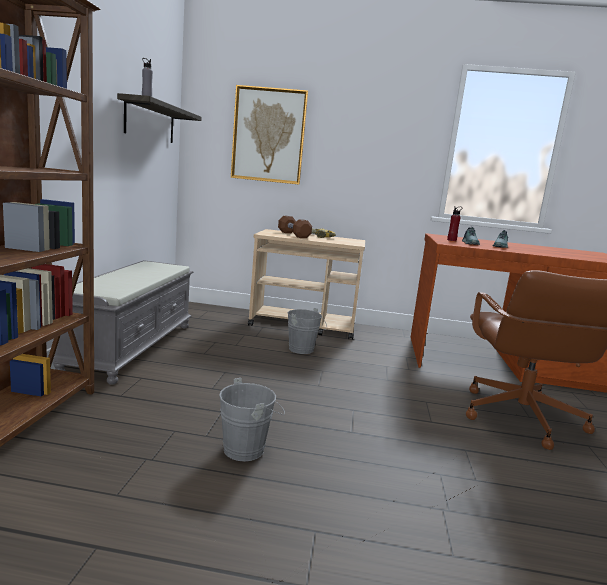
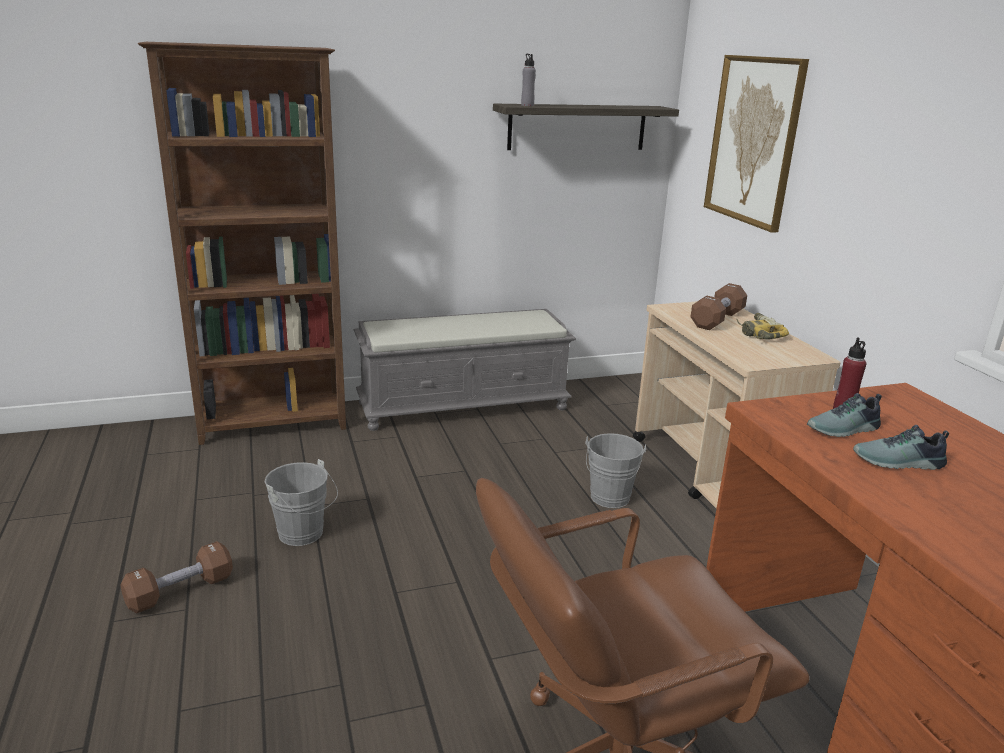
camera: 65 degrees right, 10 degrees up
(283, 530) = (180, 591): none -> brown dumbbell

